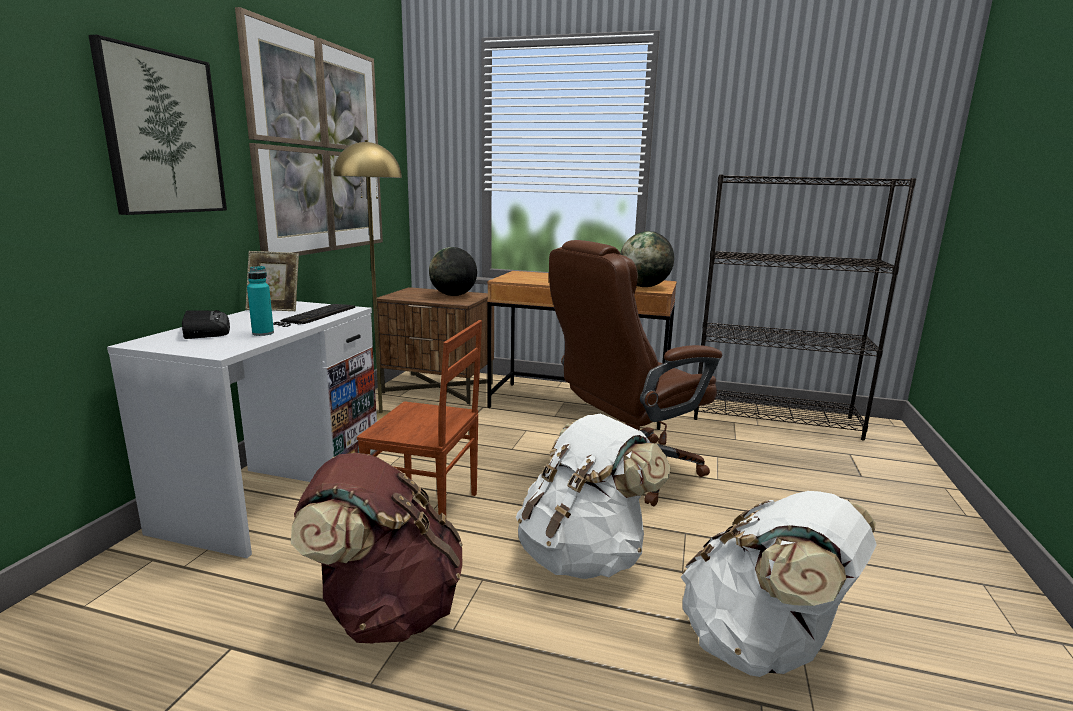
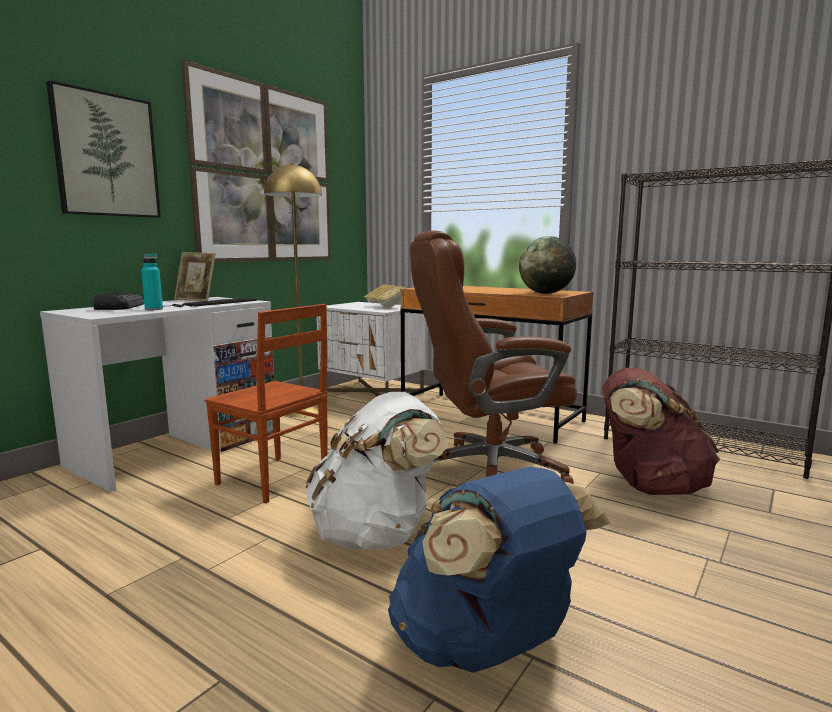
camera: 20 degrees right, 5 degrees down
(386, 611) = (169, 546): brown backpack -> brown backpack (649, 486)
(439, 388) = (372, 393): brown nightstand -> white nightstand
(453, 295) = (386, 306): globe -> book
(762, 646) = (486, 647): white backpack -> blue backpack

